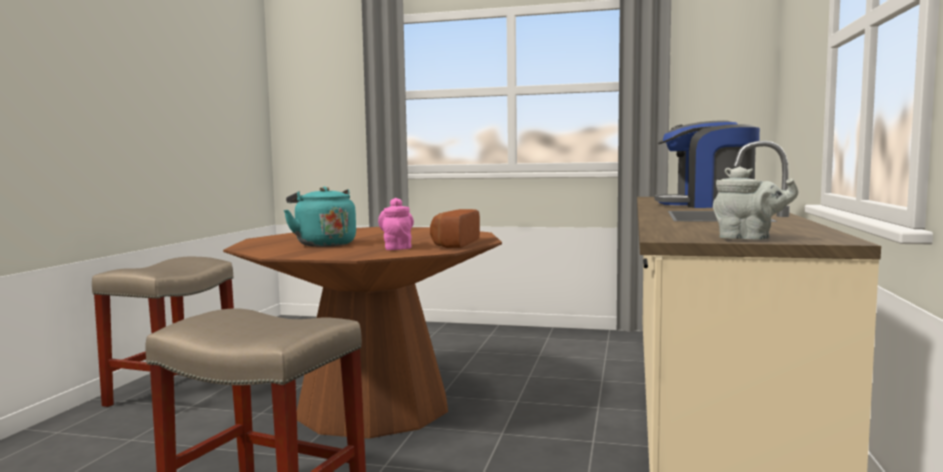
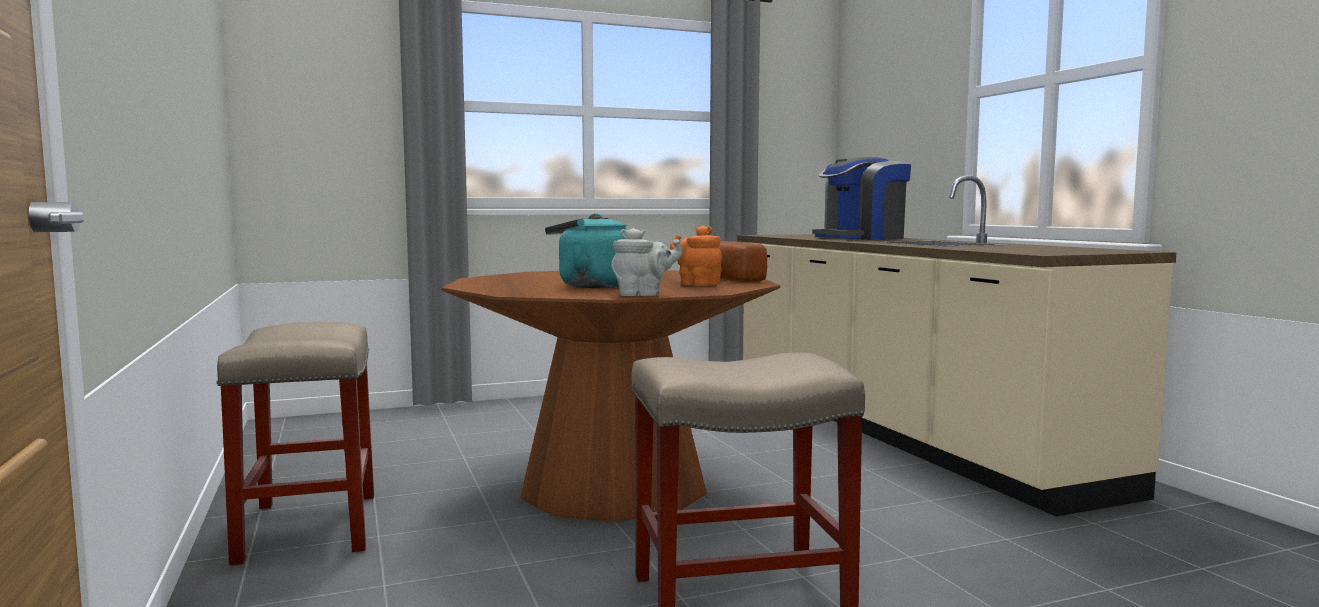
camera: 35 degrees left, 0 degrees up
(397, 248) = (696, 284): pink teapot -> orange teapot
(748, 239) = (1088, 252): grey teapot -> grey teapot (643, 295)

